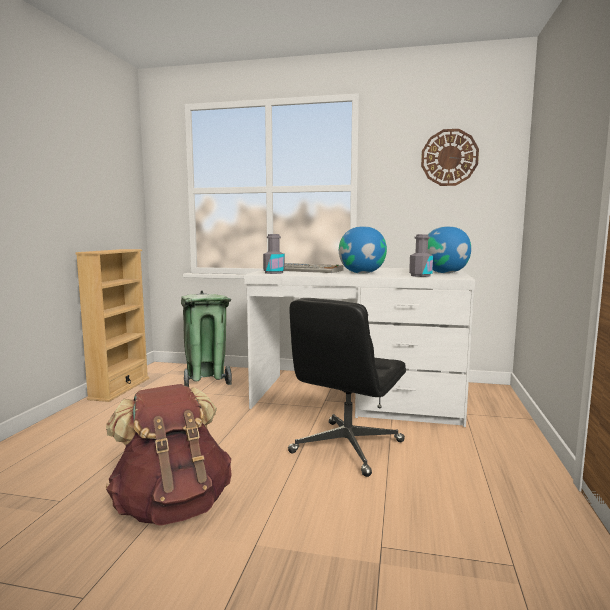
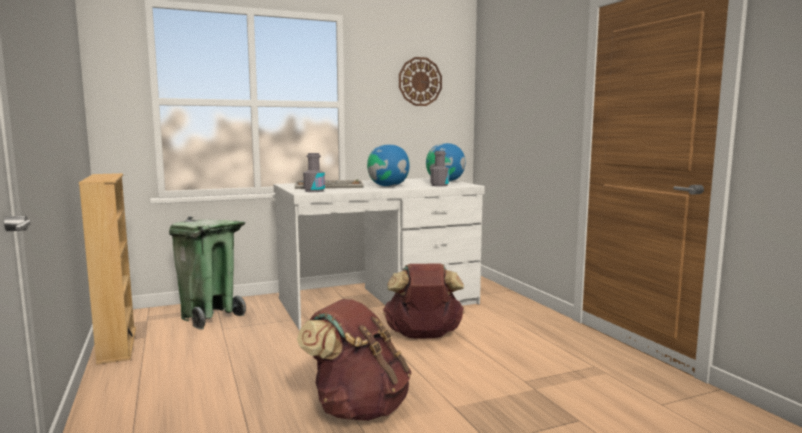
camera: 35 degrees left, 0 degrees up
(347, 448) = (423, 336): black office chair -> brown backpack

